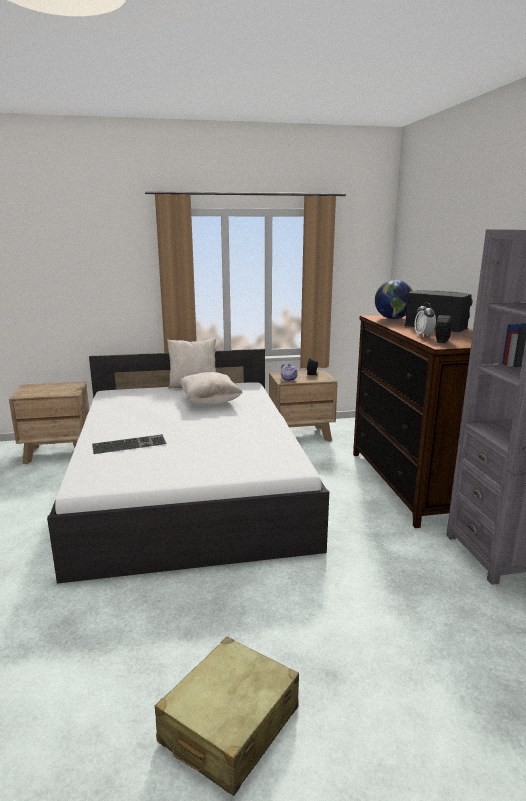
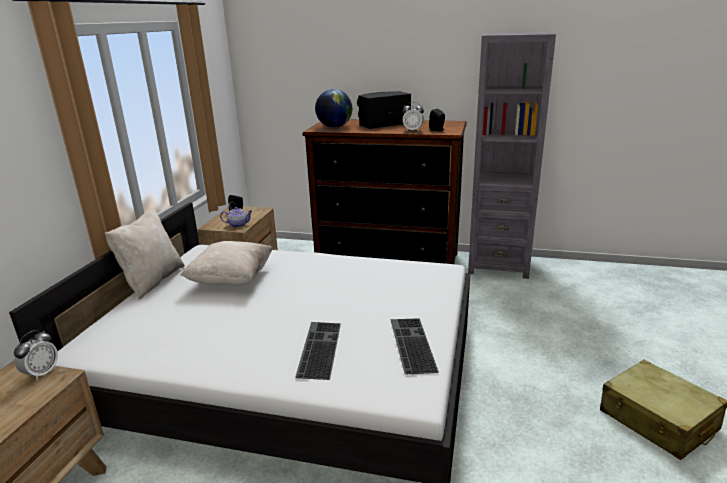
camera: 65 degrees left, 5 degrees up
(74, 388) = (42, 373): none -> alarm clock
(148, 472) = (410, 344): none -> keyboard

